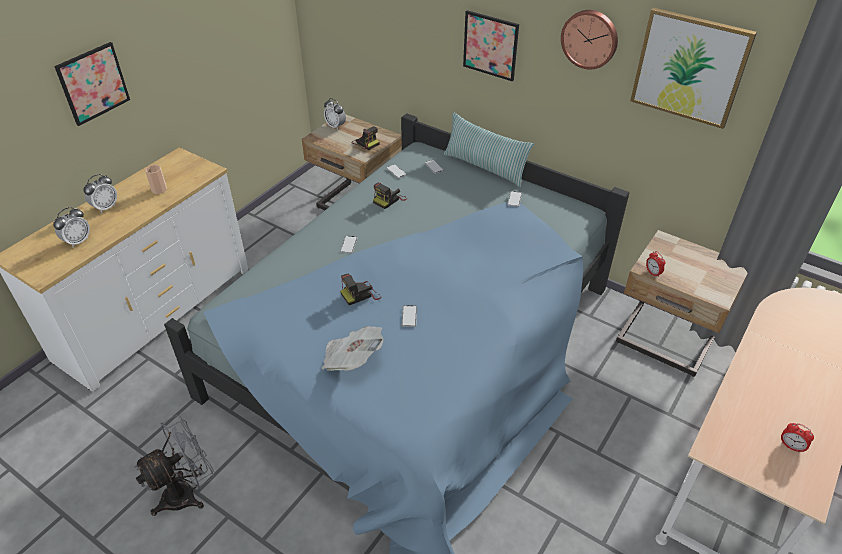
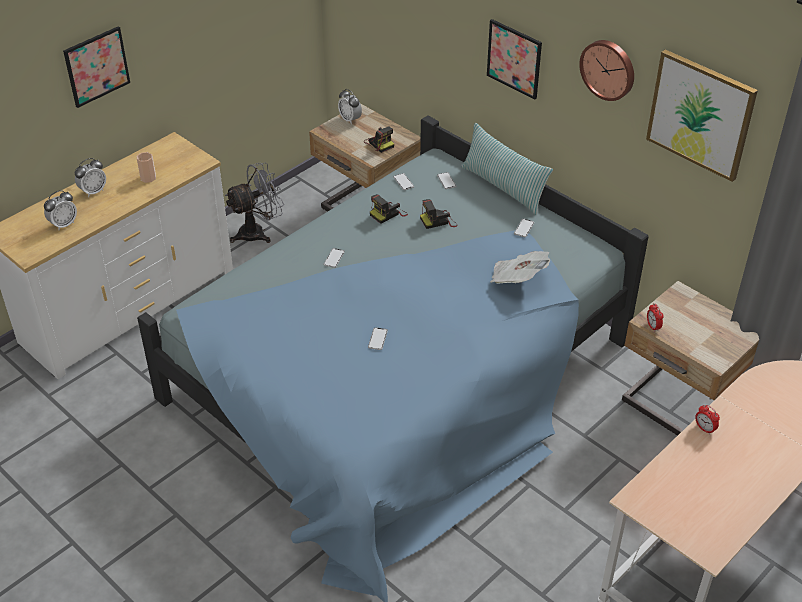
camera: 10 degrees right, 0 degrees up
(187, 492) = (140, 487): grey fan -> grey fan (258, 232)
(352, 359) = (312, 373): newspaper -> newspaper (517, 279)
(361, 294) = (334, 311): camera -> camera (438, 221)
(791, 446) = (714, 508): alarm clock -> alarm clock (704, 429)

